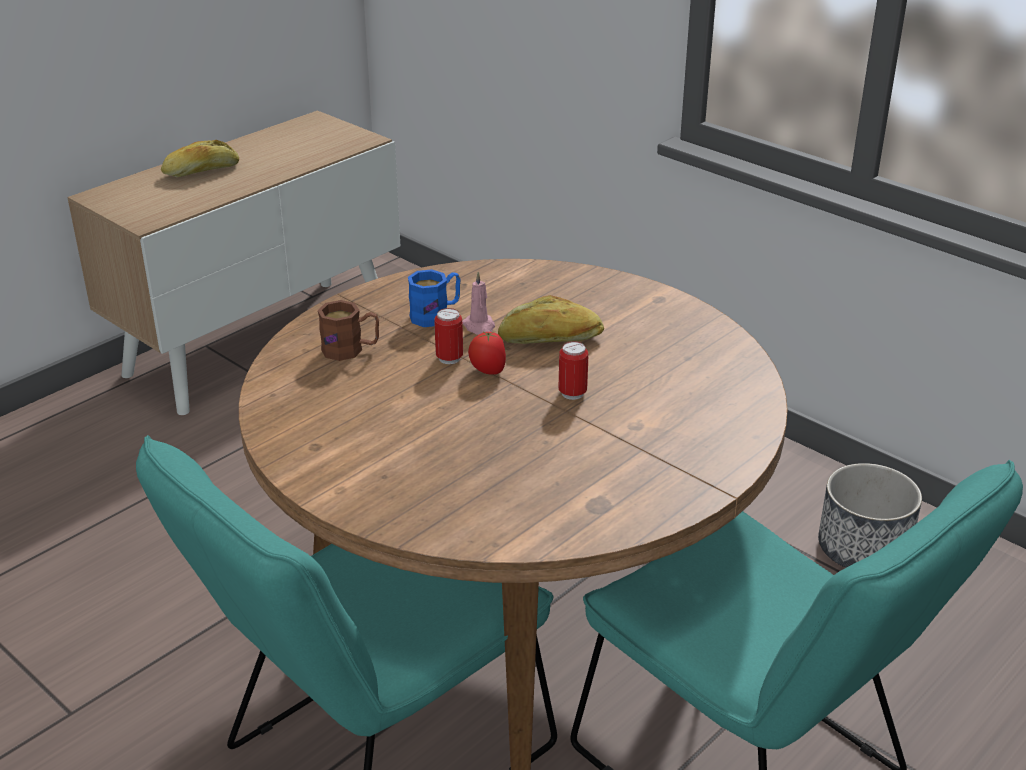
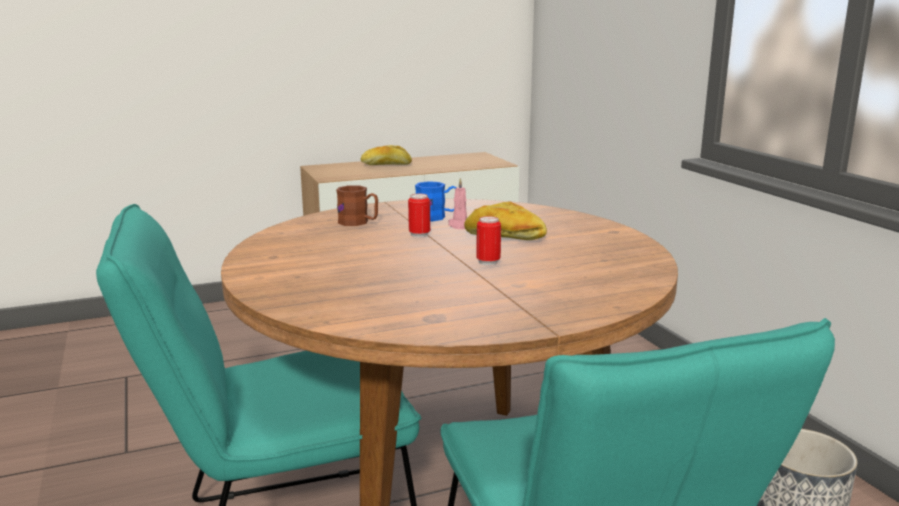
camera: 25 degrees right, 15 degrees down
(487, 371) = (438, 244): tomato -> none

